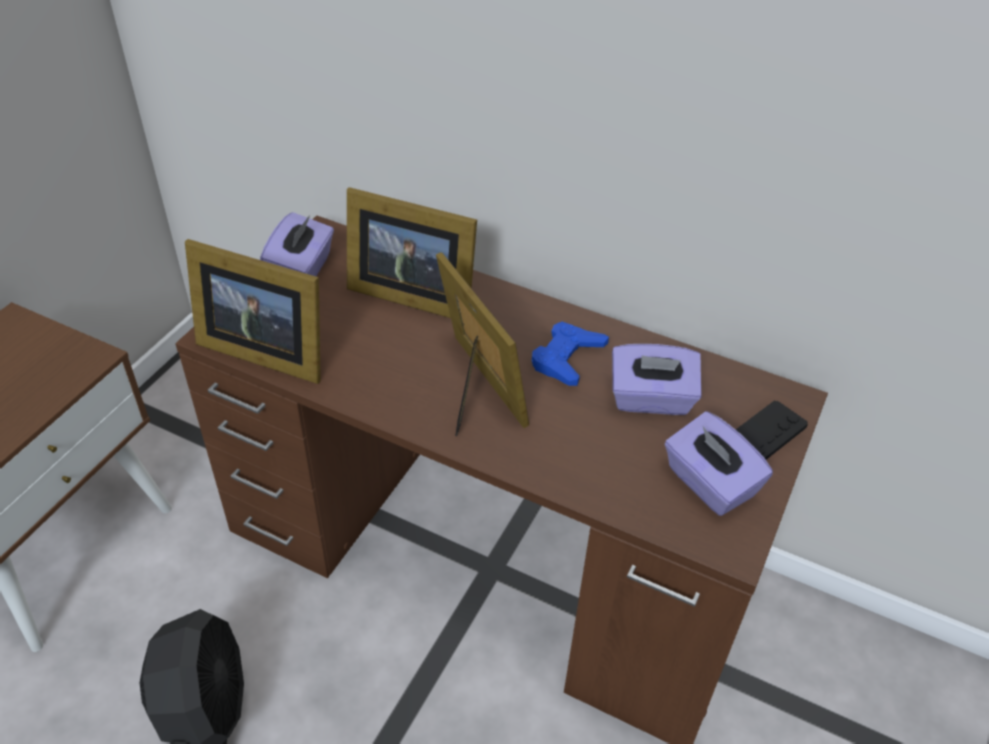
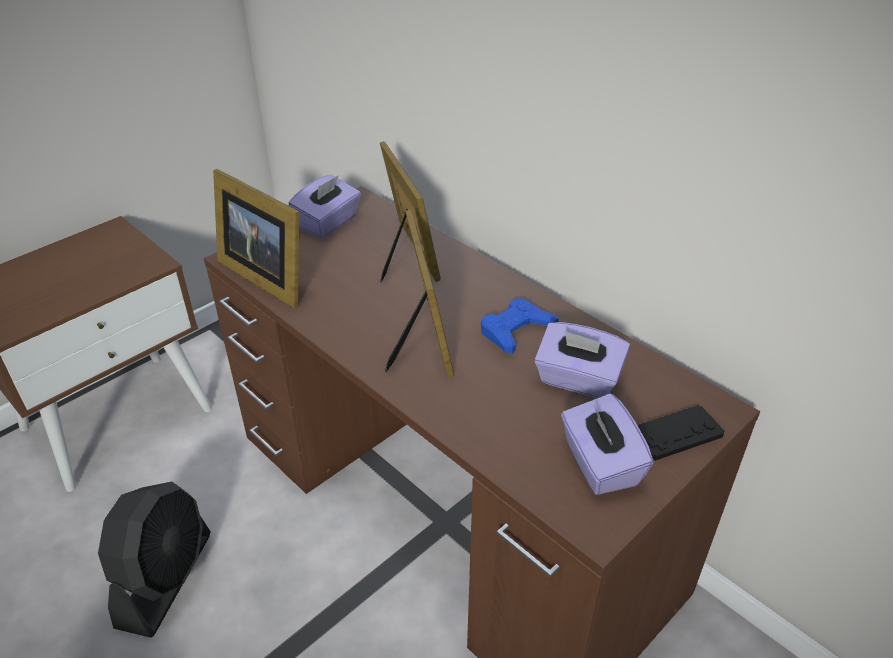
camera: 20 degrees right, 5 degrees down
(409, 293) = (405, 255): picture frame -> picture frame turned 150 degrees counterclockwise

